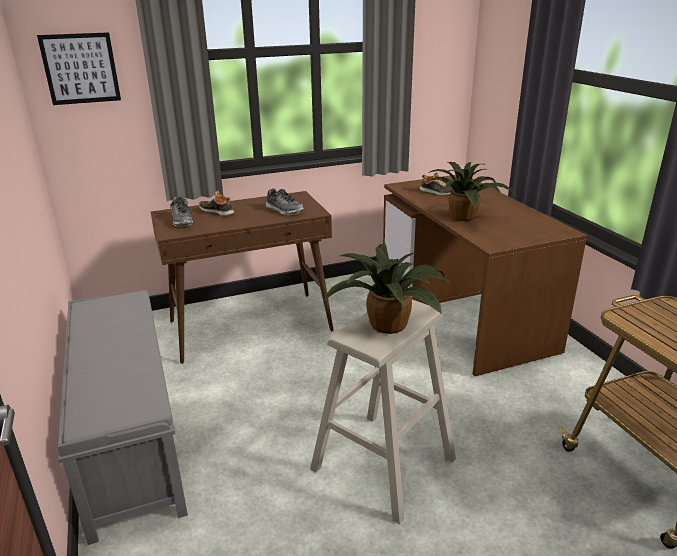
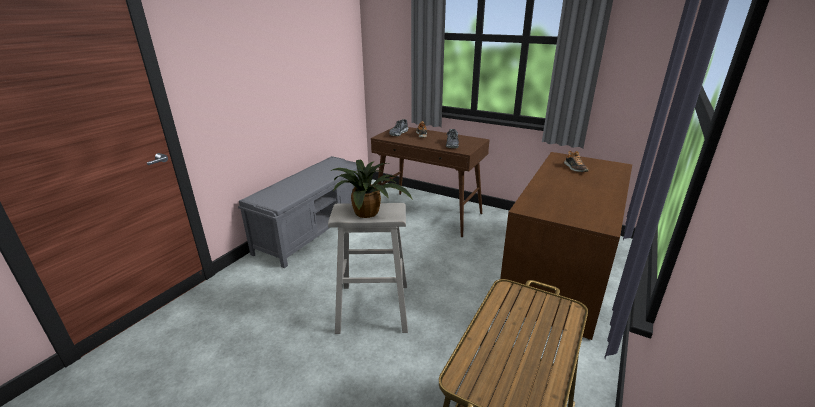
camera: 50 degrees right, 0 degrees up
(80, 68) = (386, 38): picture -> none
(465, 216) = (553, 187): potted plant -> none

